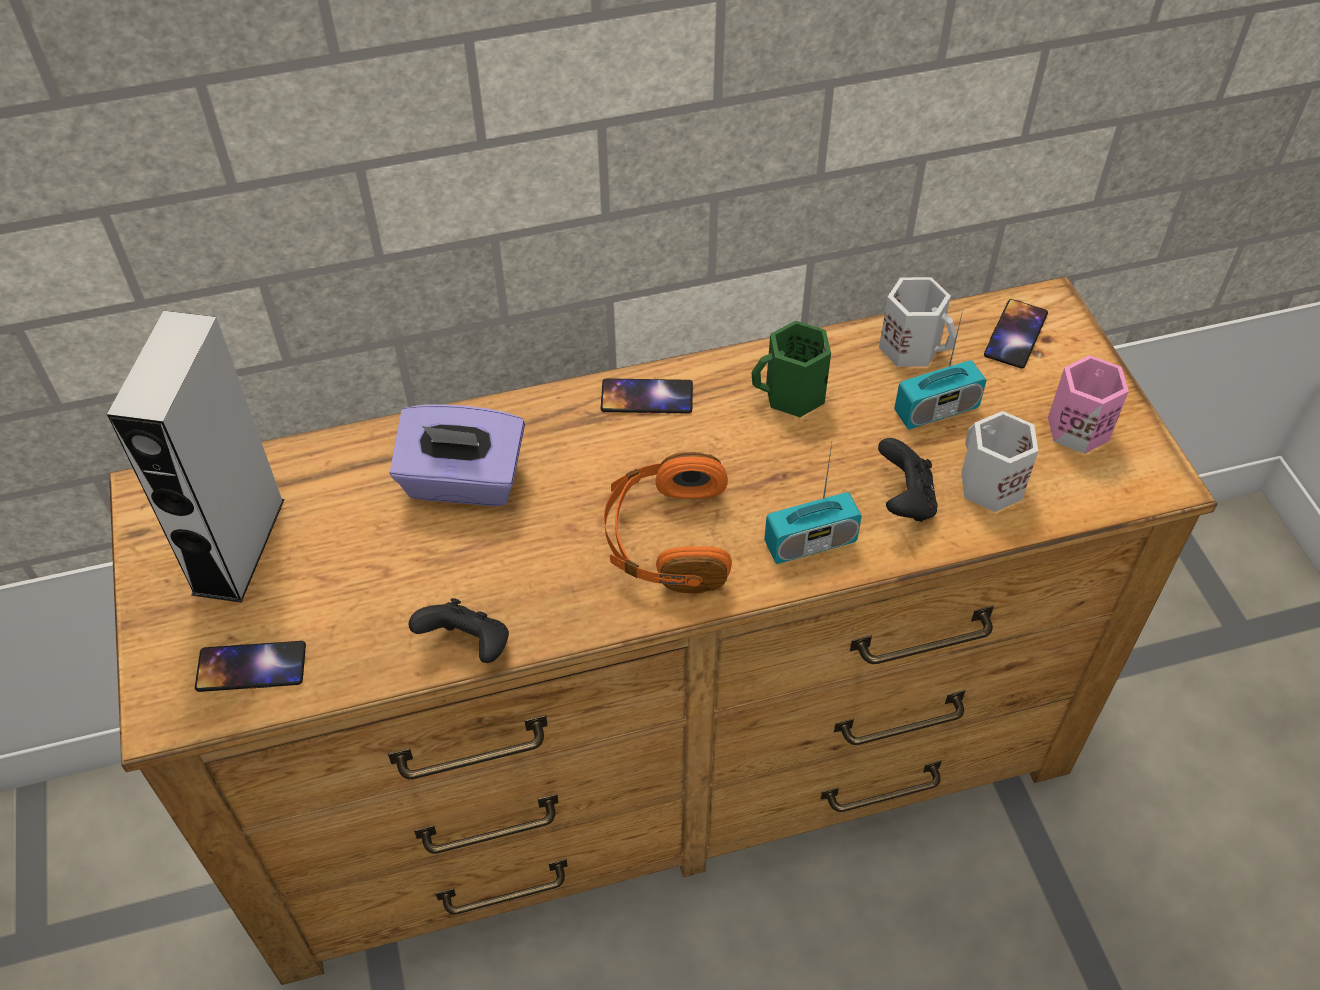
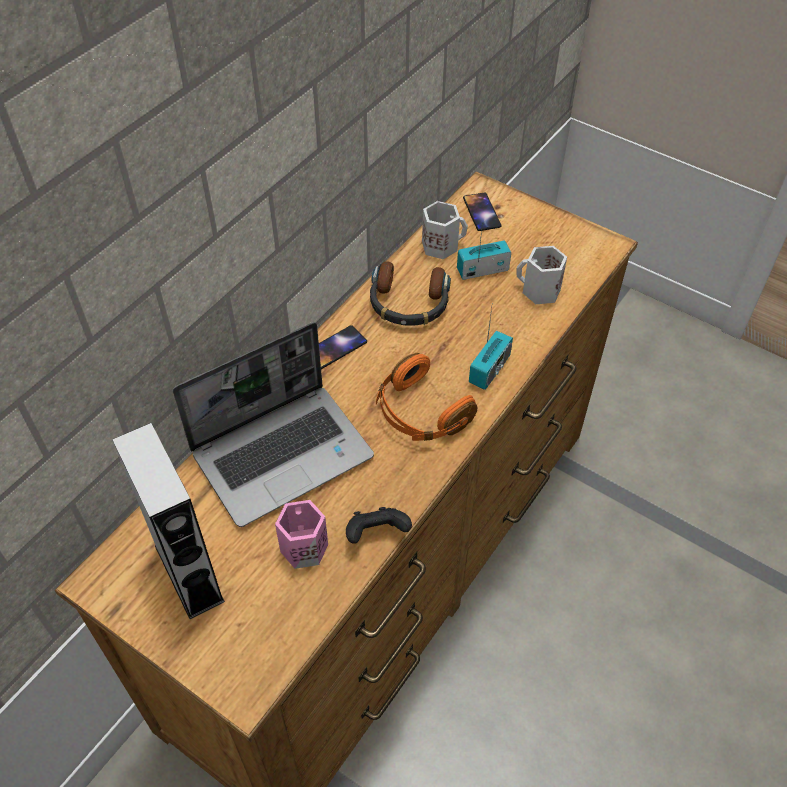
camera: 40 degrees left, 0 degrees up
(251, 667) = (269, 630): phone -> none
(463, 482) = (283, 453): purple tissue box -> laptop
(792, 395) = (408, 303): green mug -> headphones
(904, 500) = (511, 322): black game controller -> none
(936, 410) = (482, 270): radio -> radio turned 135 degrees counterclockwise
(1077, 426) = (550, 241): pink mug -> pink mug (302, 546)

